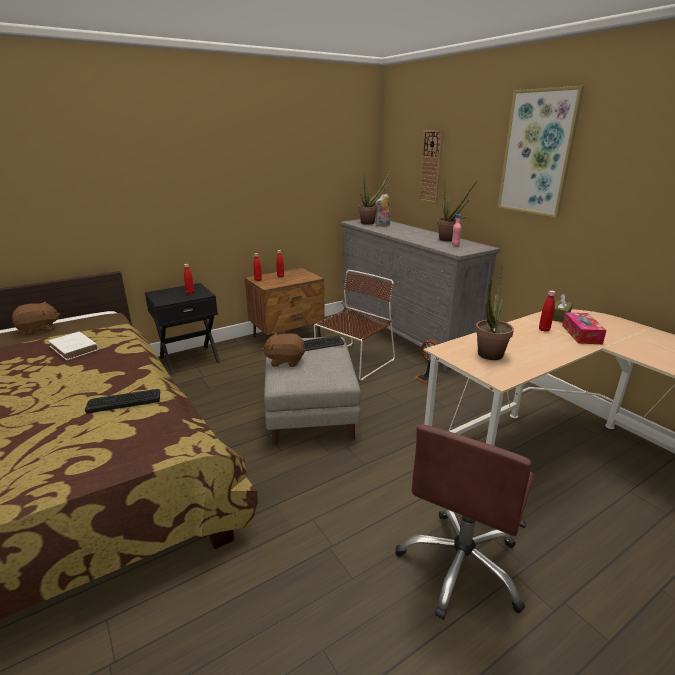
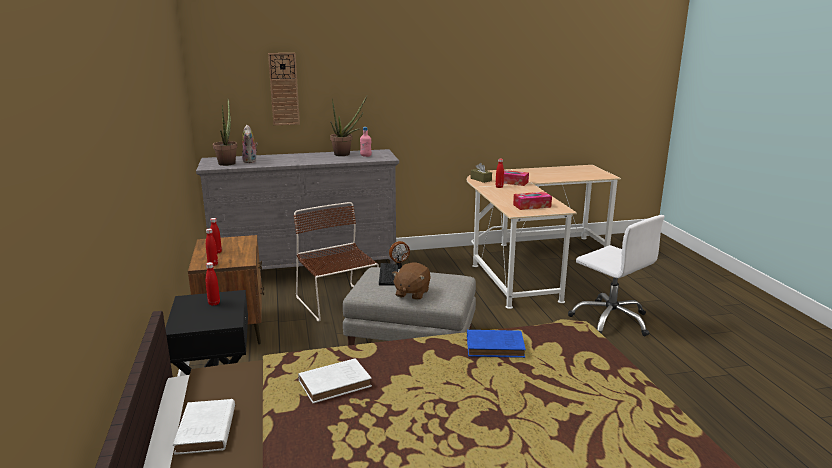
camera: 70 degrees left, 5 degrees down
(38, 330) = (206, 431): brown plush toy -> white book
(124, 401) = (496, 347): keyboard -> blue book
(461, 565) = (611, 320): brown office chair -> white office chair
(488, 357) = (532, 206): potted plant -> tissue box
(537, 153) = (406, 67): picture -> none

